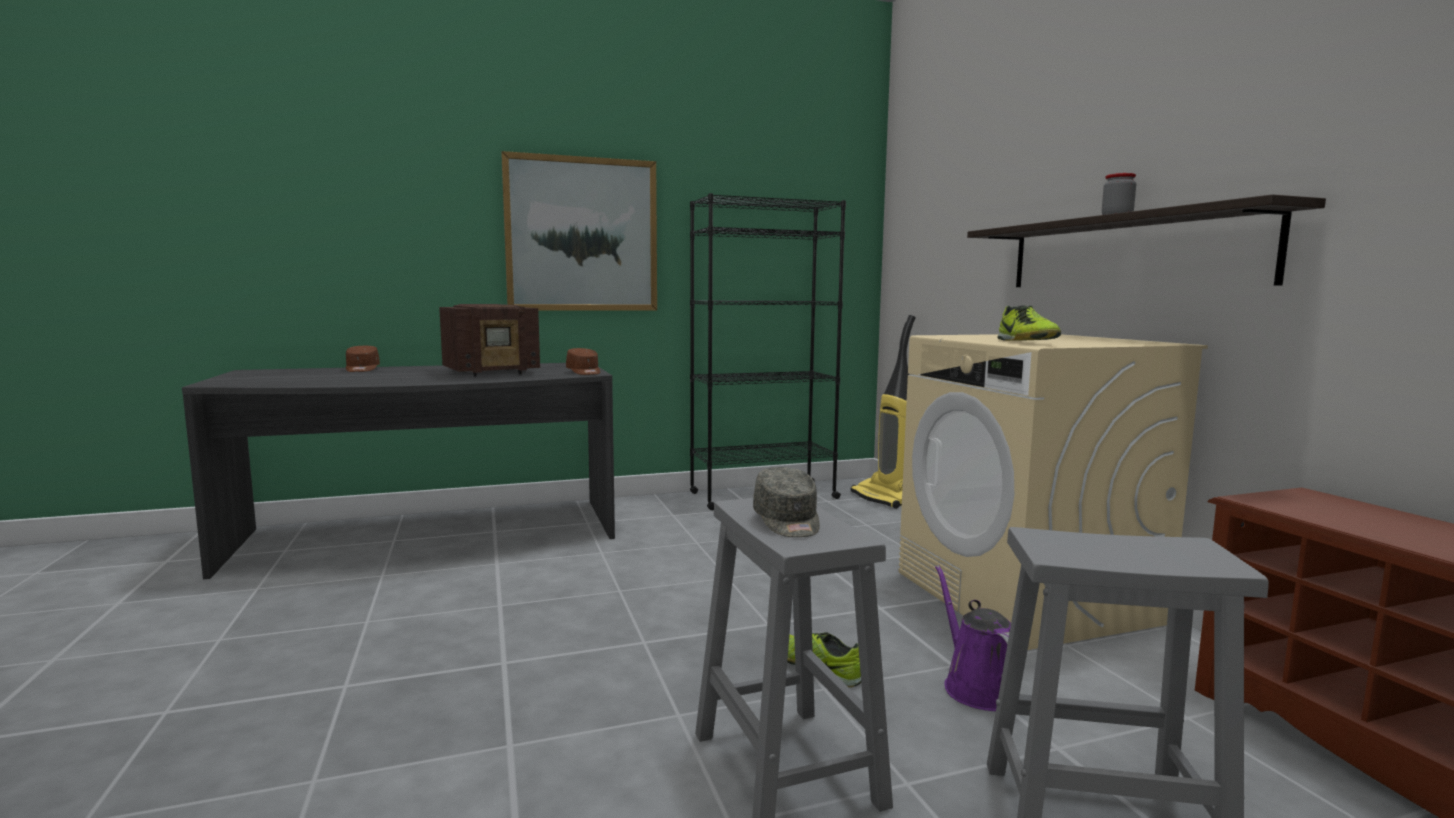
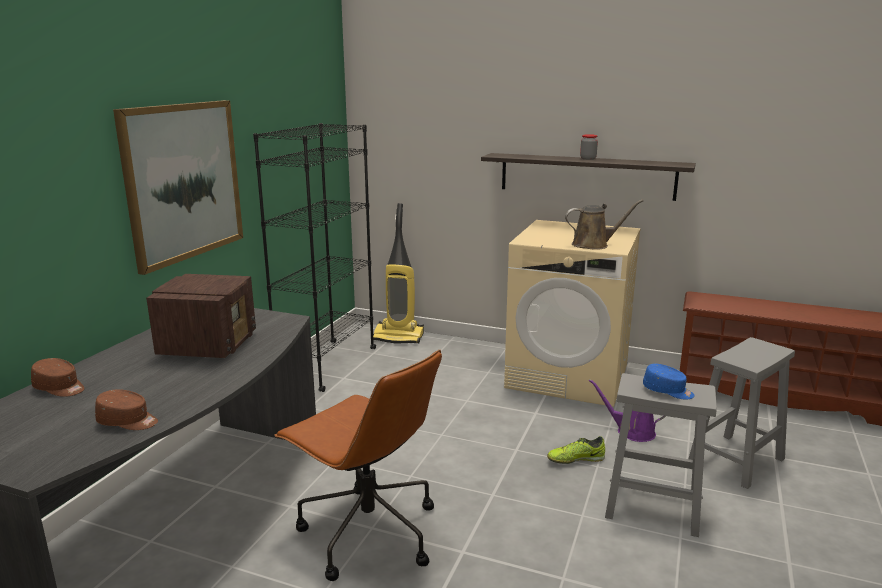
camera: 50 degrees left, 10 degrees up
(488, 606) = (367, 532): none -> brown office chair
(584, 372) = (277, 319): brown cap -> brown cap (128, 422)
(787, 522) = (668, 391): grey cap -> blue cap
(1026, 342) = (594, 245): shoe -> brown watering can

